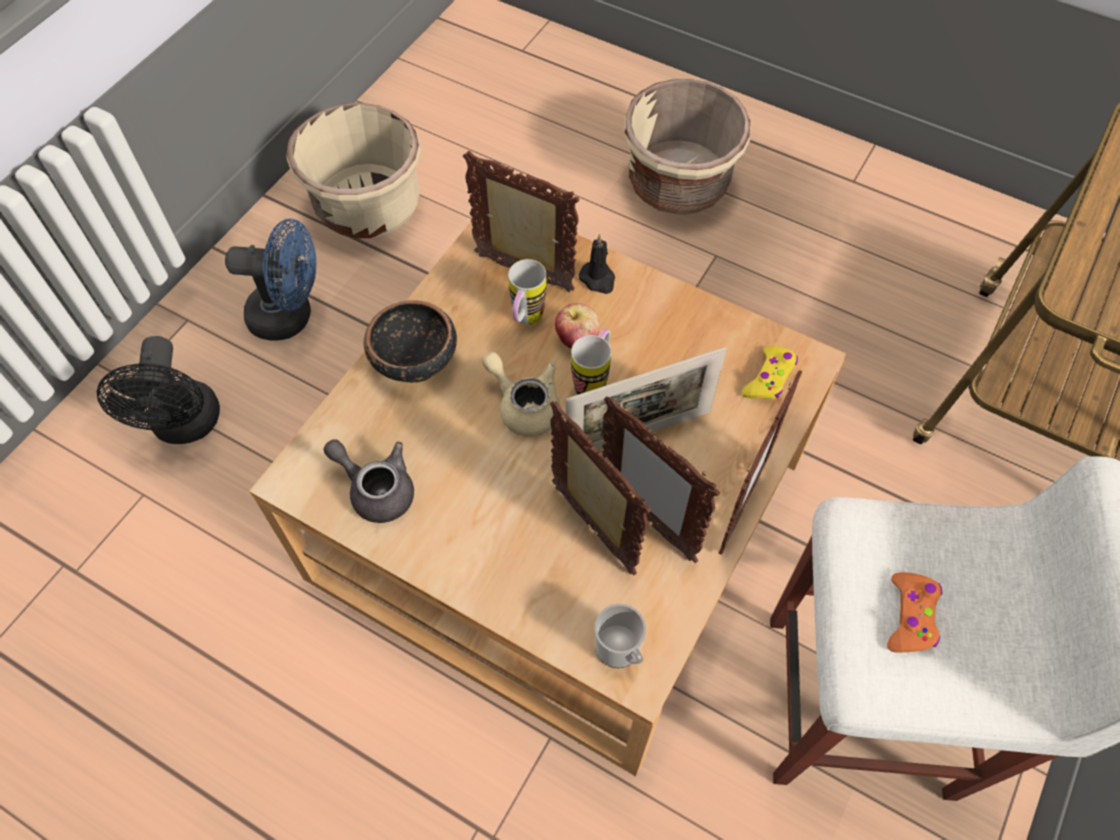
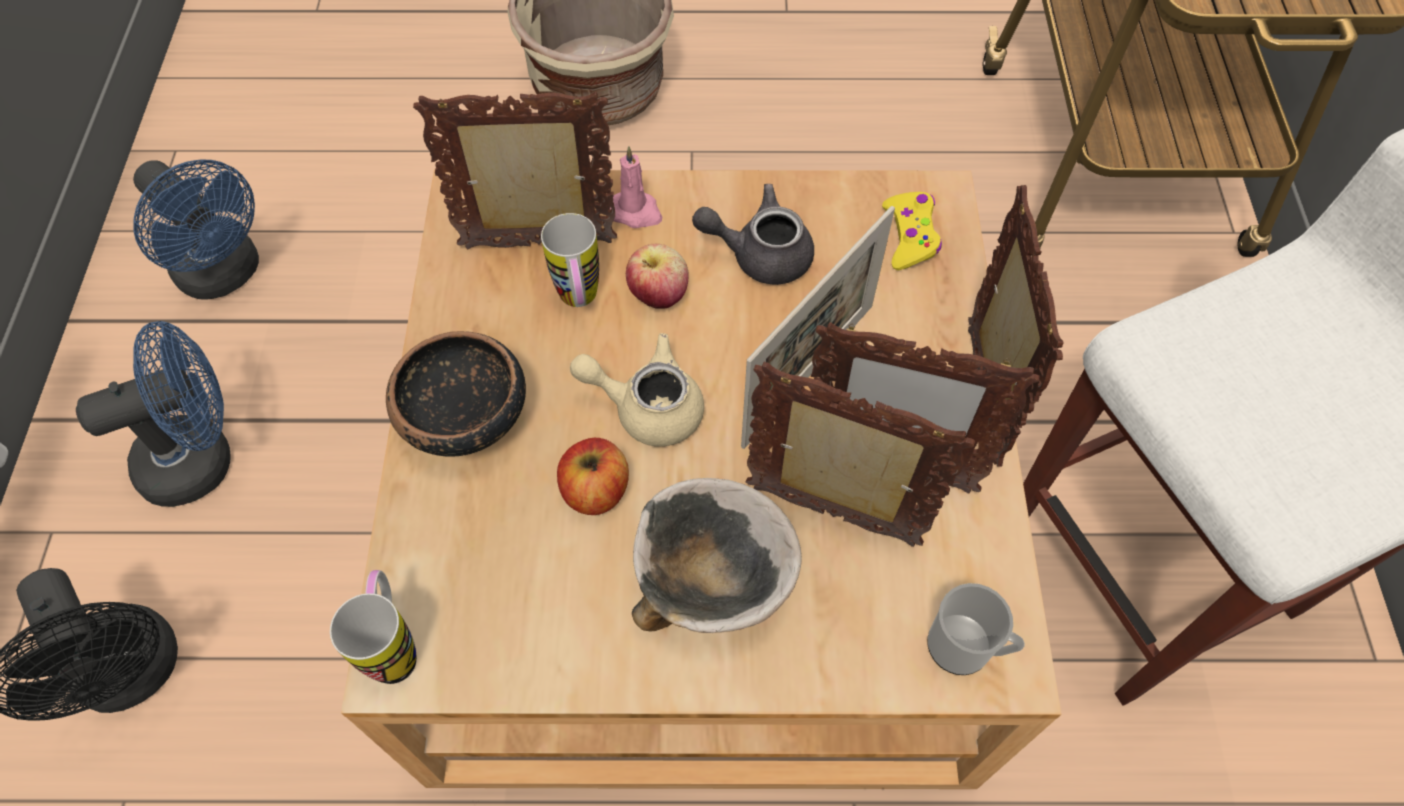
camera: 30 degrees left, 0 degrees up
(367, 207) = (226, 274): beige planter -> blue fan
(376, 489) = (523, 613): grey teapot -> grey teapot (760, 254)
(461, 440) = (595, 491): none -> apple
(496, 527) = (713, 578): none -> bowl
(593, 382) = (712, 336): mug -> mug (395, 646)
(598, 279) = (636, 212): black candle -> pink candle
(911, 616) = (1282, 420): orange game controller -> none

